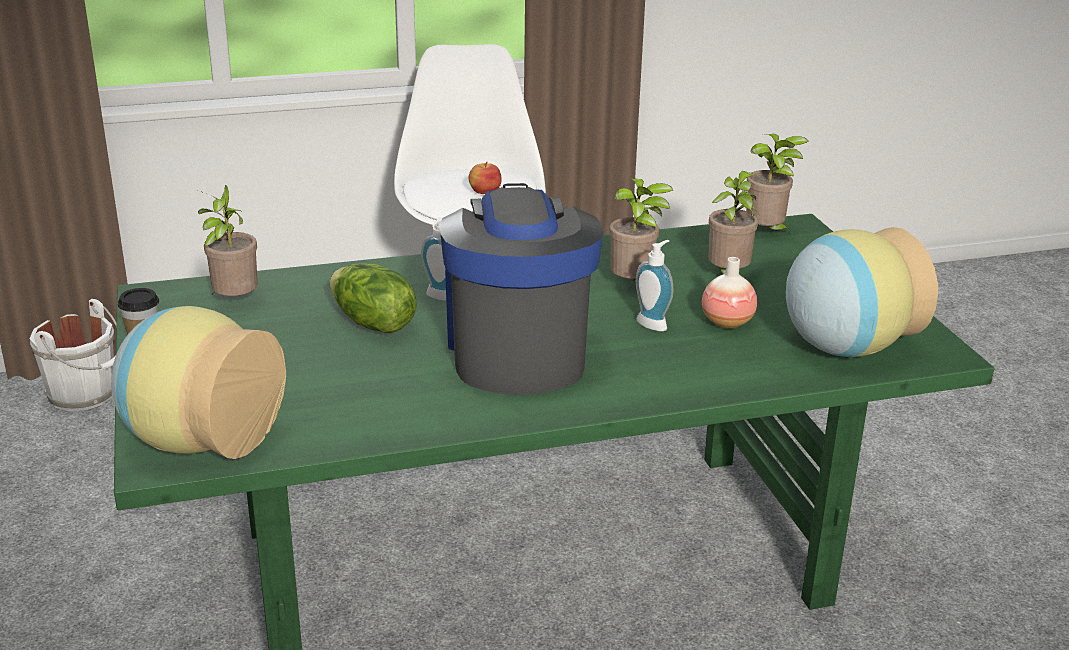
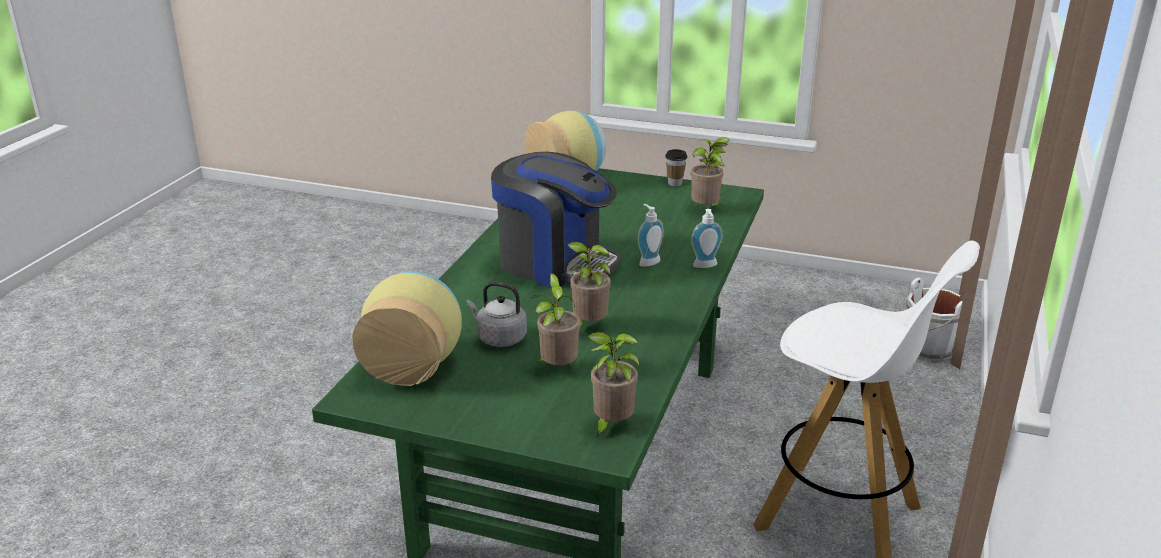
camera: 125 degrees right, 0 degrees up
(372, 324) = (636, 236): lettuce -> none
(484, 191) = (835, 337): apple -> none
(654, 323) = (531, 313): soap dispenser -> soap dispenser (706, 266)
(727, 322) = (499, 338): vase -> grey kettle

